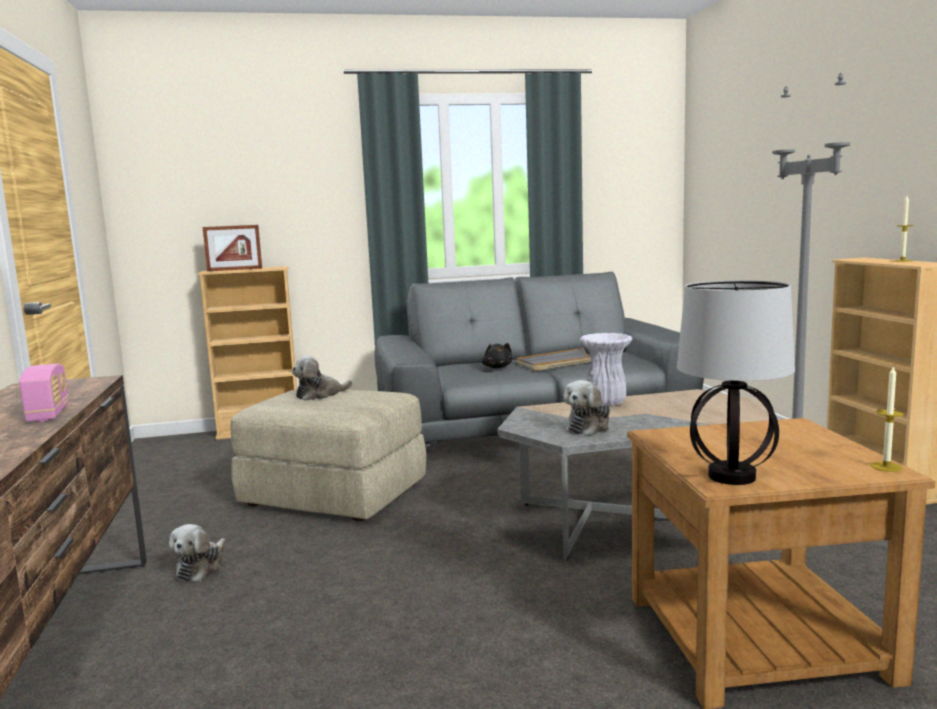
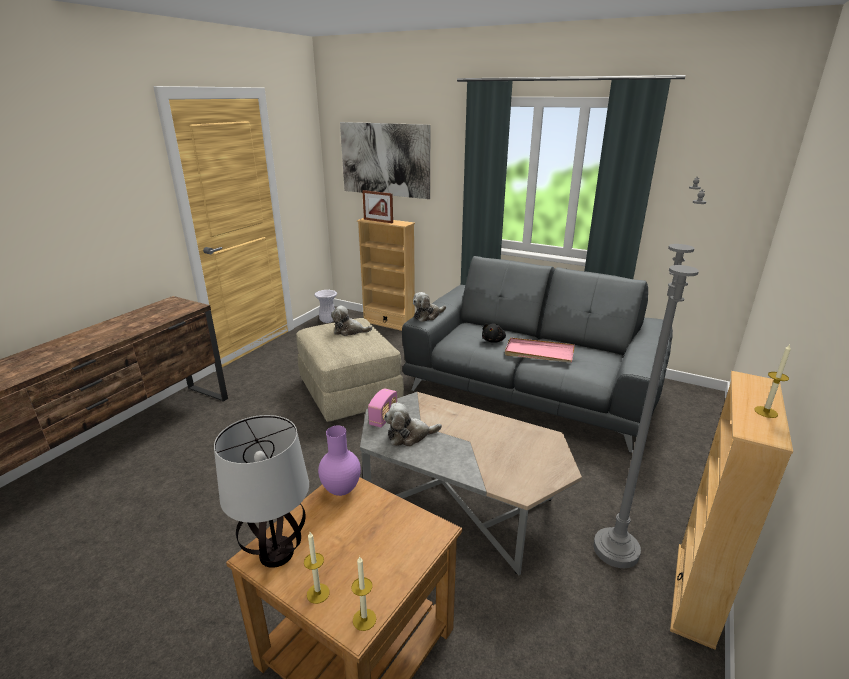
camera: 40 degrees right, 15 degrees up
(48, 414) = (124, 333): radio -> radio (383, 418)
(201, 567) = (237, 414): plush toy -> plush toy (427, 316)
(227, 183) = (385, 159): none -> picture
(560, 363) = (539, 353): grey tray -> pink tray
(605, 403) = (468, 416): white vase -> white vase (328, 320)
(670, 437) = (342, 491): none -> purple vase
(824, 474) = (318, 593): none -> candle

